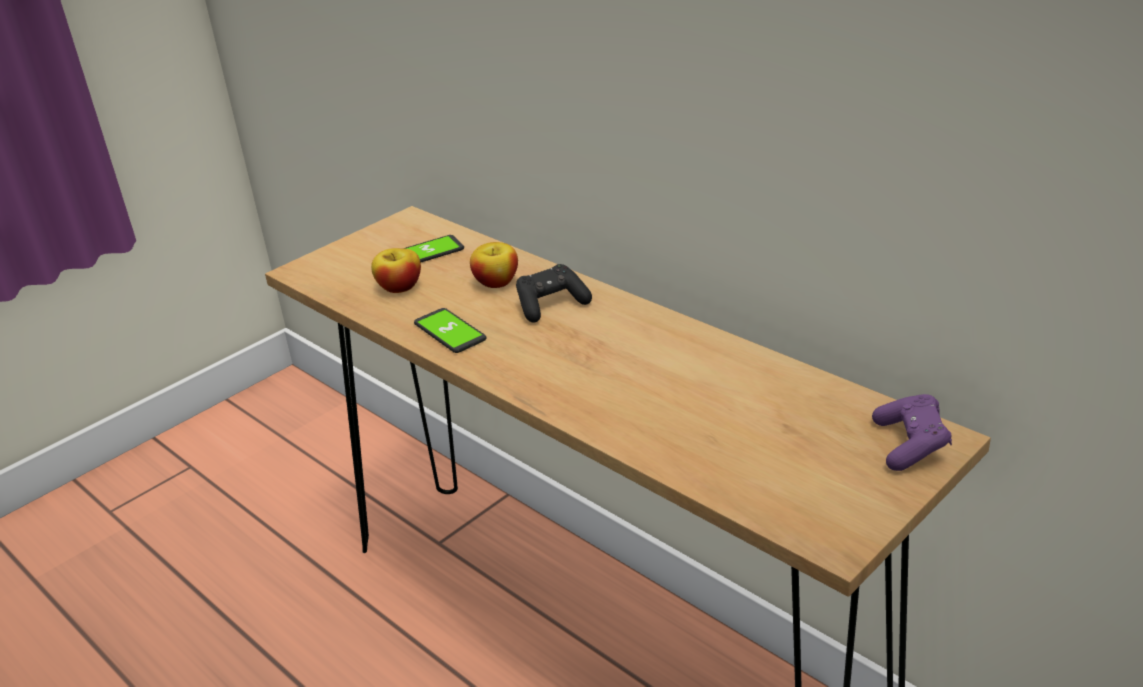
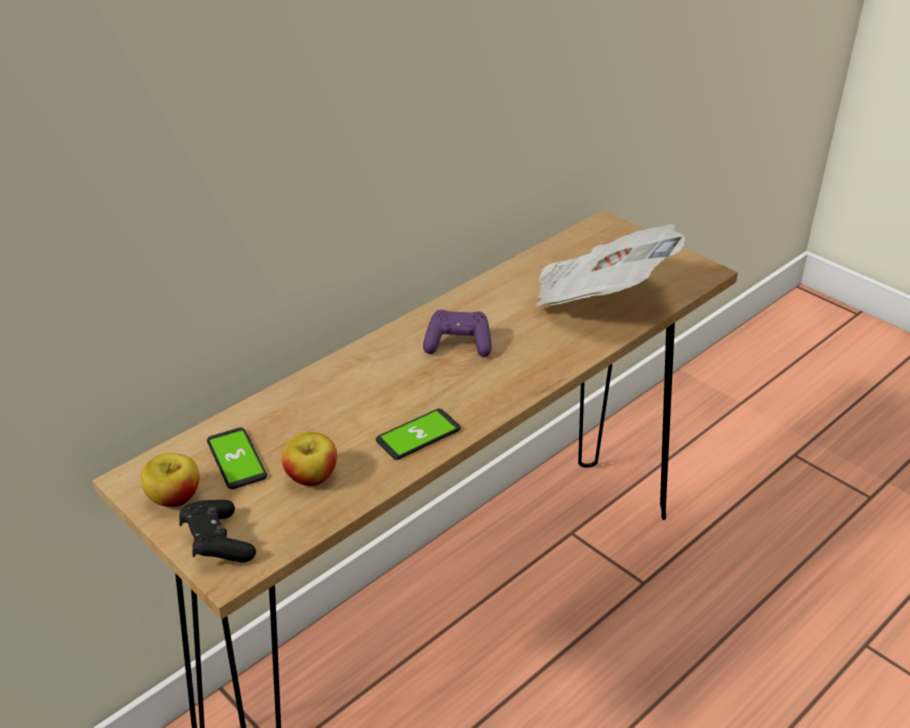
camera: 90 degrees left, 5 degrees up
(496, 282) = (329, 406): apple -> apple (174, 497)
(551, 305) = (387, 372): black game controller -> black game controller (217, 543)
(727, 437) = (600, 298): none -> newspaper
(910, 445) = (611, 234): purple game controller -> purple game controller (458, 344)

